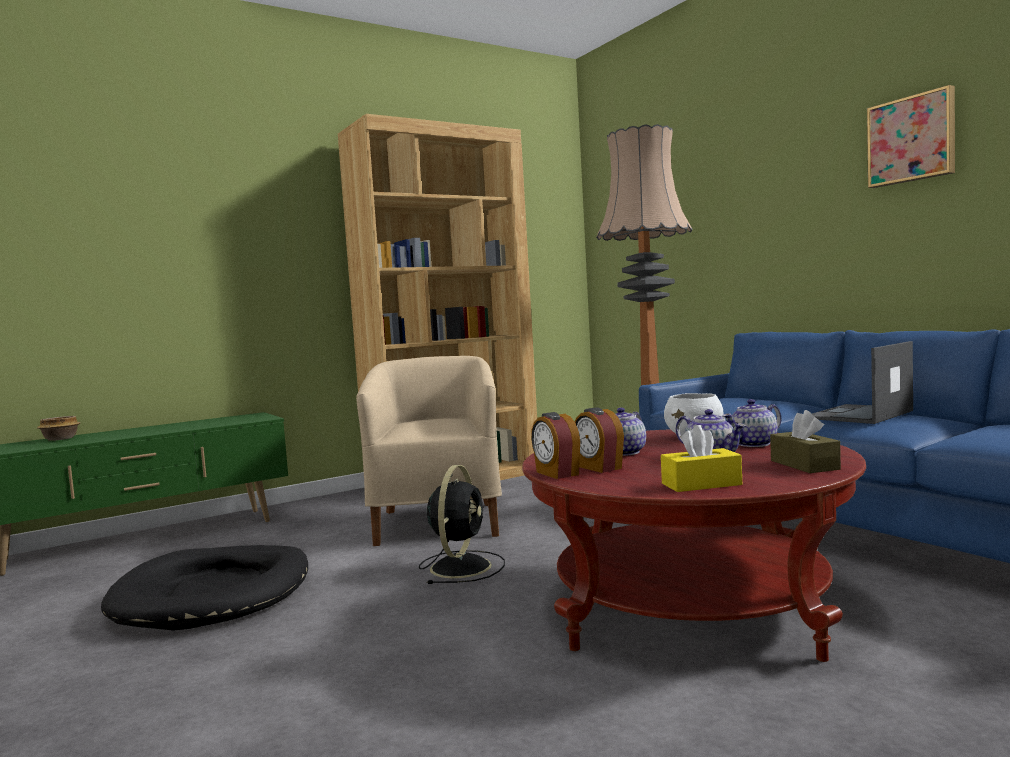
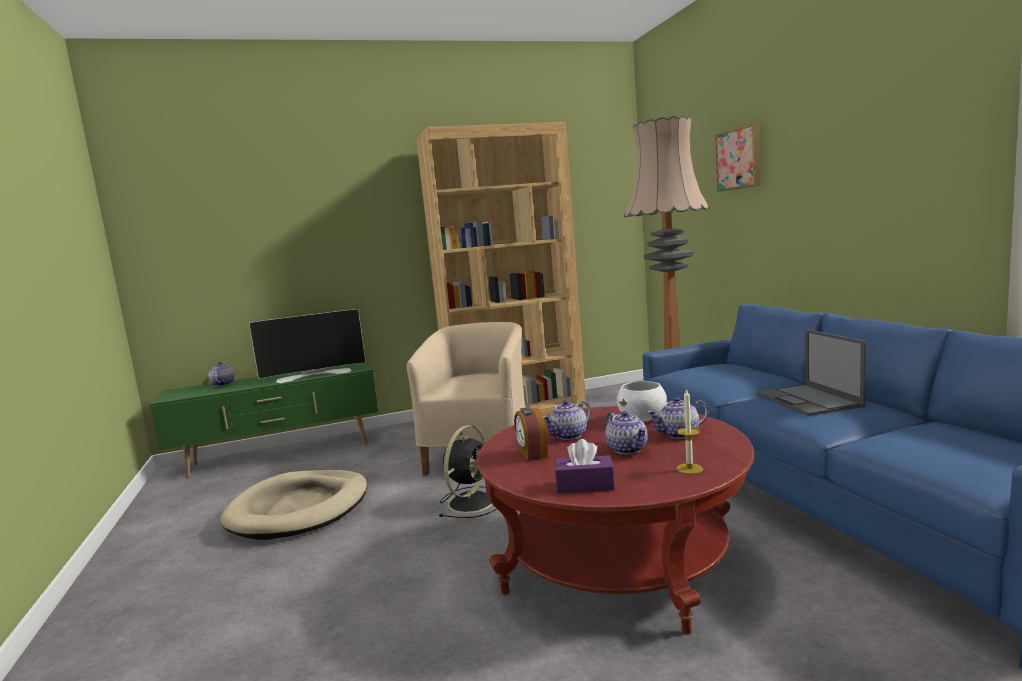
camera: 15 degrees right, 5 degrees up
(59, 439) = (222, 384): bowl -> teapot
(200, 425) = (314, 374): none -> television
(214, 593) = (299, 509): black dog bed -> beige dog bed
(556, 473) = (495, 458): alarm clock -> none
(701, 484) = (585, 485): yellow tissue box -> purple tissue box
(804, 465) = (689, 468): brown tissue box -> candle
(859, 415) = (809, 400): laptop -> laptop turned 75 degrees counterclockwise
(912, 139) = (899, 129): picture -> picture (740, 159)

